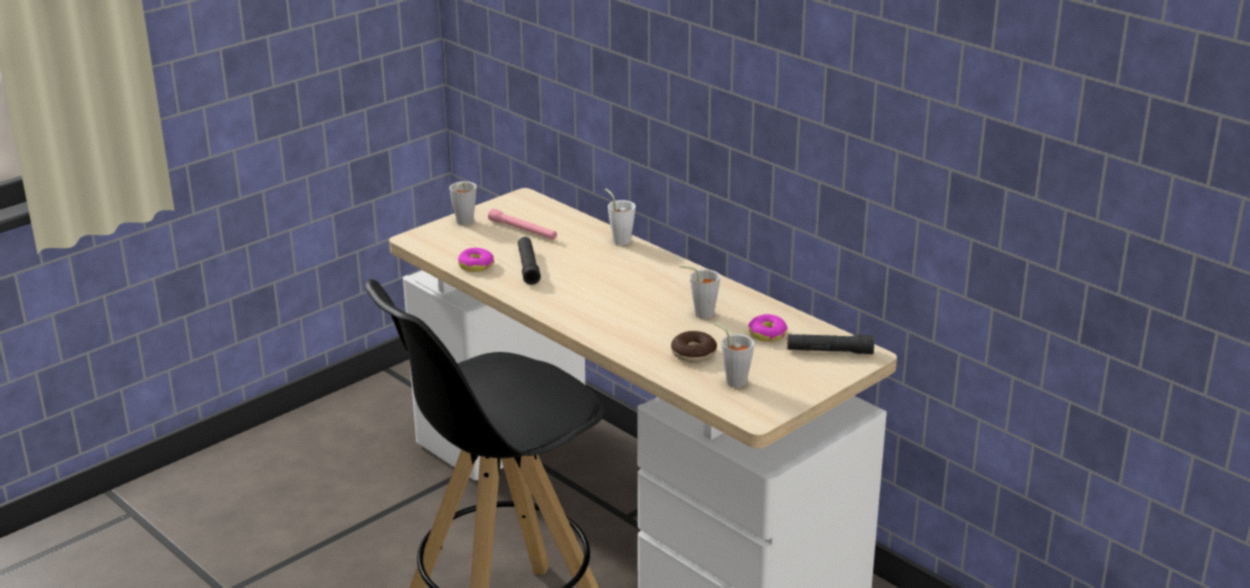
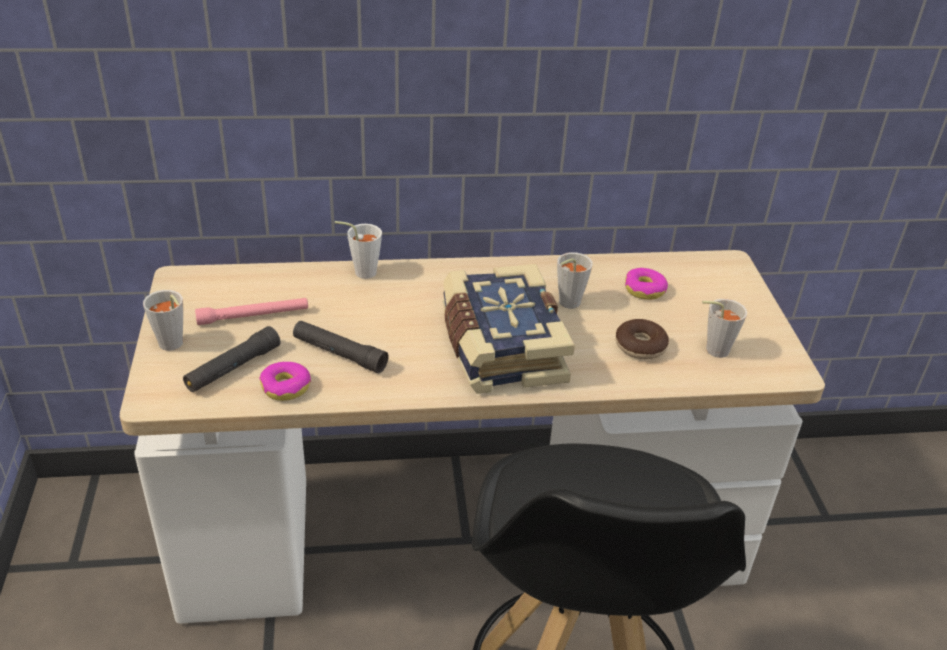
camera: 55 degrees left, 10 degrees up
(613, 309) = (499, 347): none -> book
(829, 351) = (707, 276): black flashlight -> black flashlight (233, 368)

